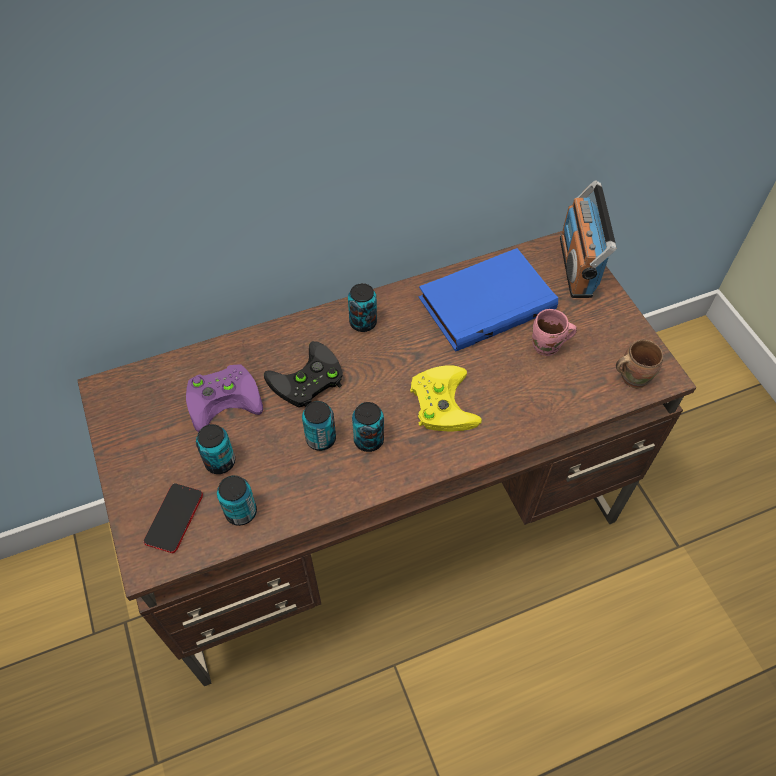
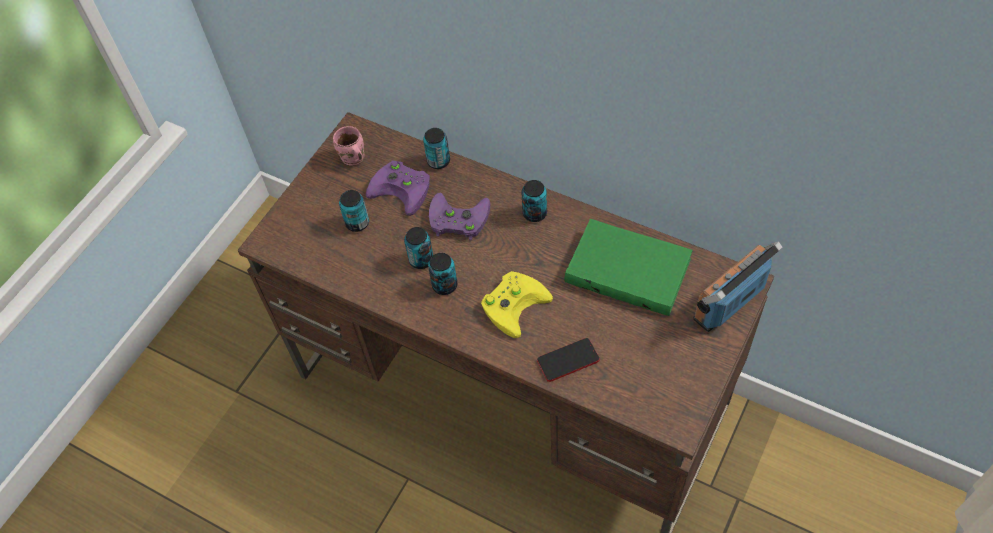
camera: 55 degrees right, 0 degrees up
(174, 518) = (301, 232): phone -> phone (568, 360)
(241, 512) = (334, 260): can -> can (438, 161)
(306, 381) = (456, 220): black game controller -> purple game controller
(485, 302) = (629, 269): blue book -> green book
(548, 347) = (628, 334): pink mug -> pink mug (352, 159)
(632, 376) = (657, 405): brown mug -> none

